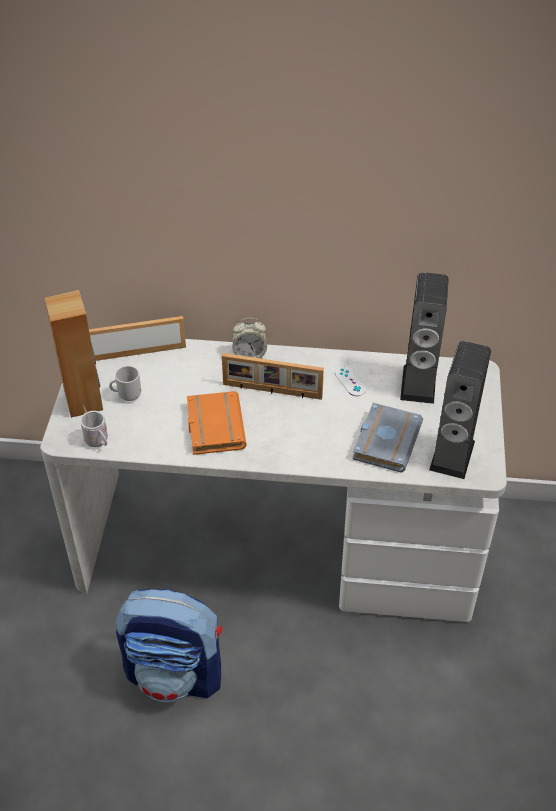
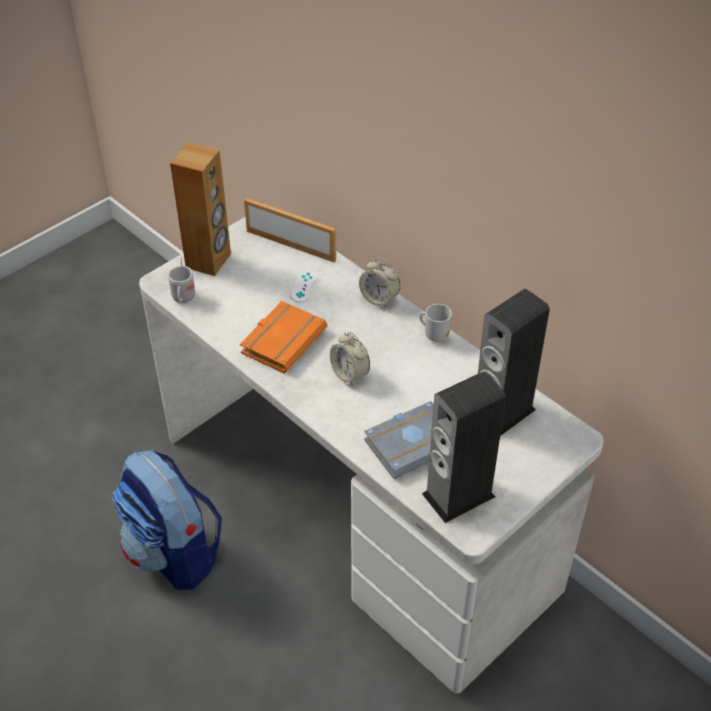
camera: 40 degrees right, 0 degrees up
(128, 395) = (245, 275): mug -> mug (435, 335)
(272, 391) = (362, 341): picture frame -> none
(290, 421) = (349, 374): none -> alarm clock
(350, 381) = (441, 372): white game controller -> white game controller (303, 286)

